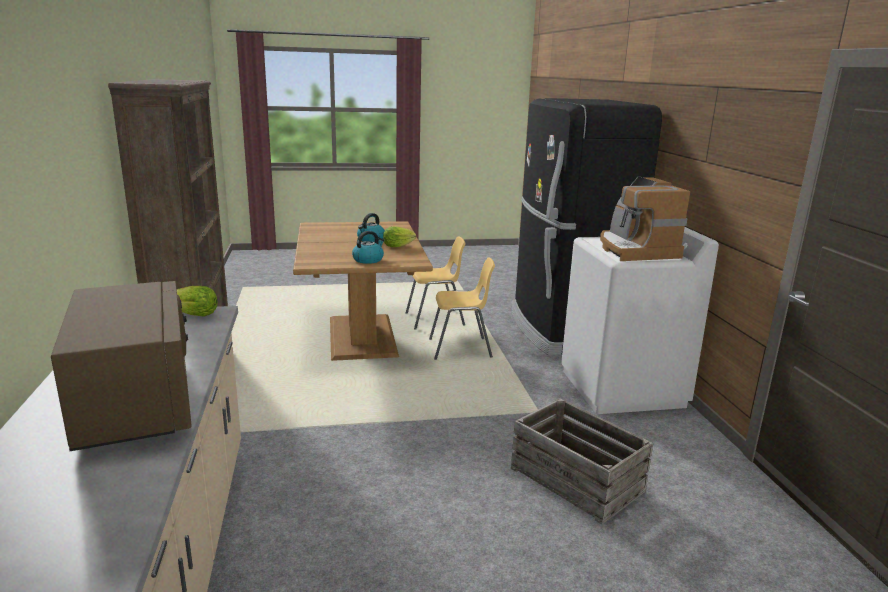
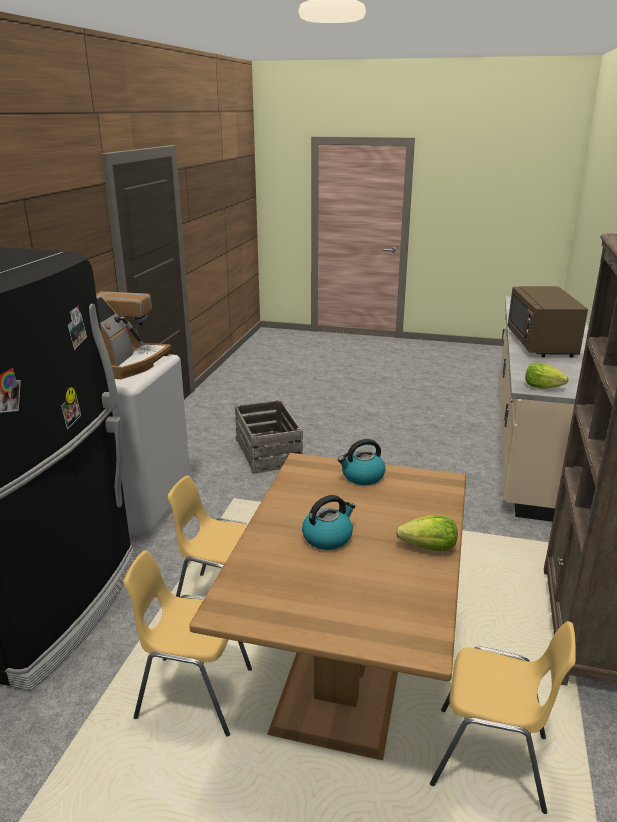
camera: 155 degrees left, 5 degrees up
(276, 325) = (491, 760): none -> yellow chair
(397, 246) = (298, 506): lettuce -> lettuce (429, 548)

